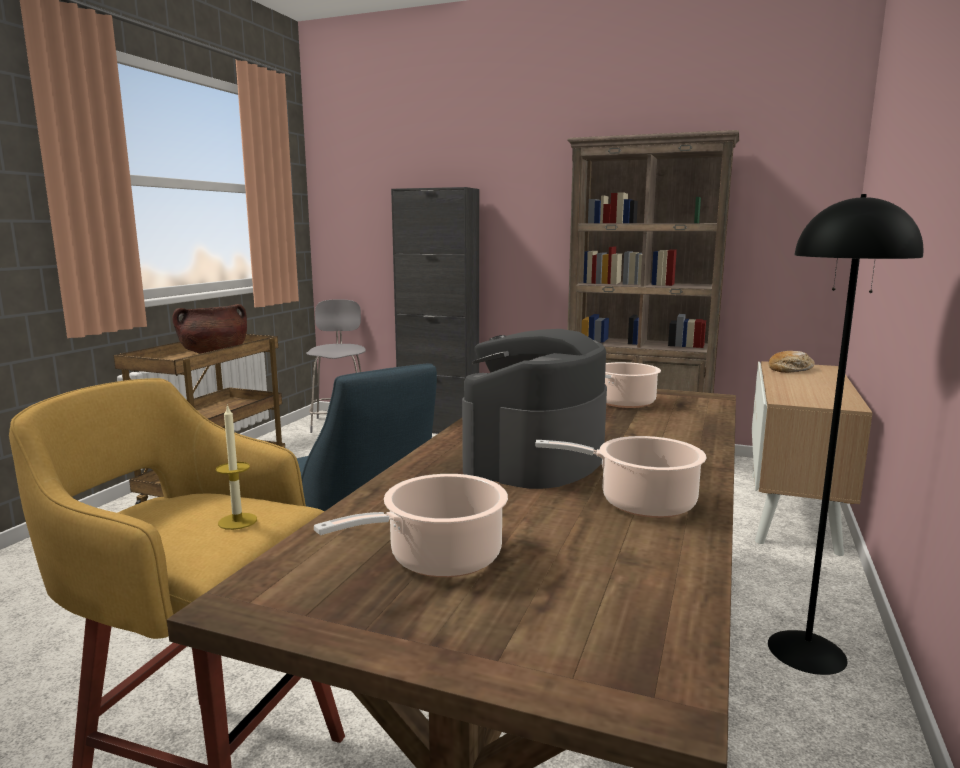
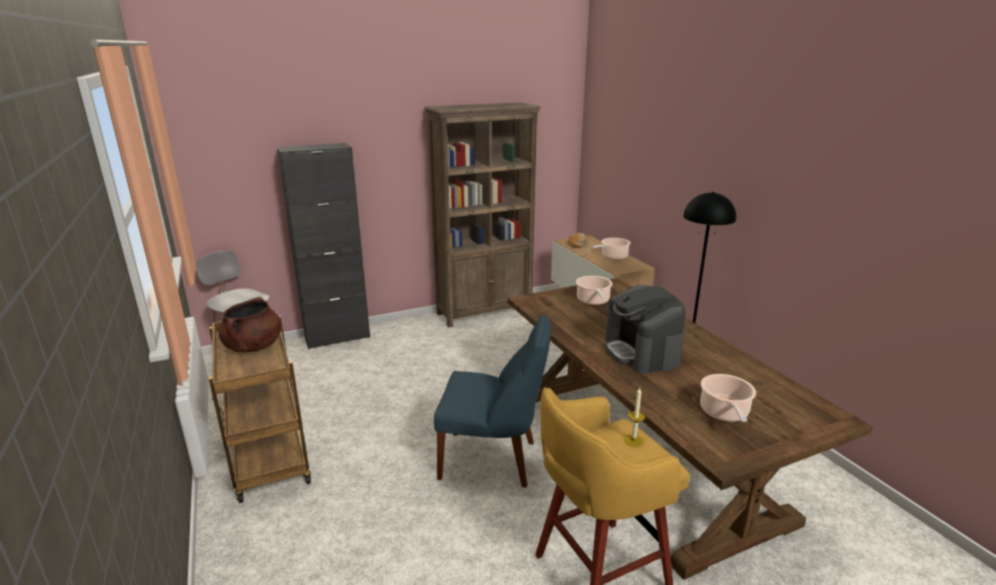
camera: 45 degrees left, 10 degrees up
(640, 503) = (714, 357): cooking pot -> cooking pot (613, 257)

